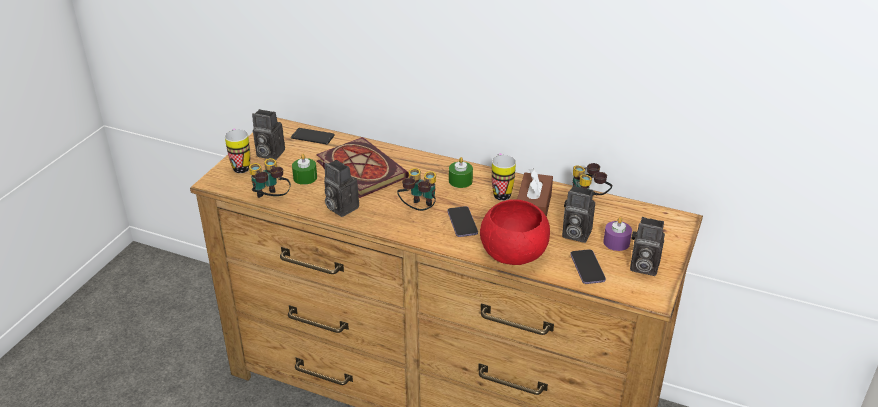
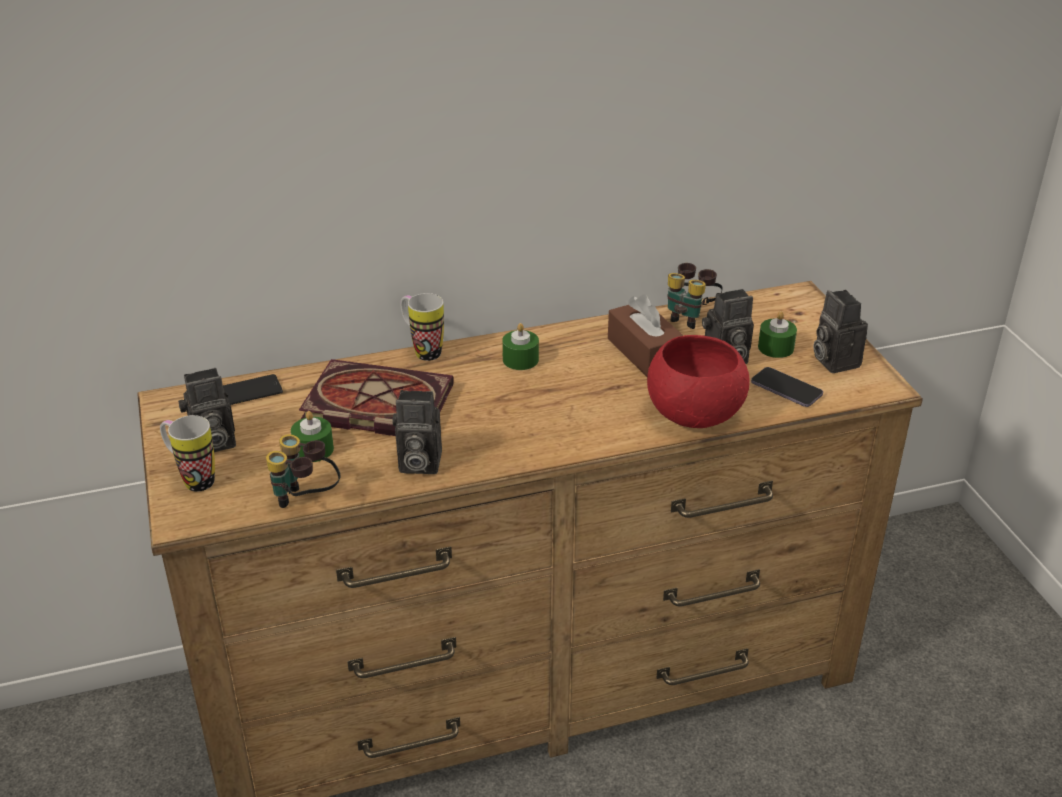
camera: 40 degrees left, 0 degrees up
(418, 210) = (519, 417): binoculars -> none
(462, 223) = (591, 407): phone -> none
(501, 192) = (584, 351): mug -> mug (422, 350)
(616, 242) = (776, 347): purple candle -> green candle
(642, 267) = (833, 360): camera -> camera turned 90 degrees clockwise

